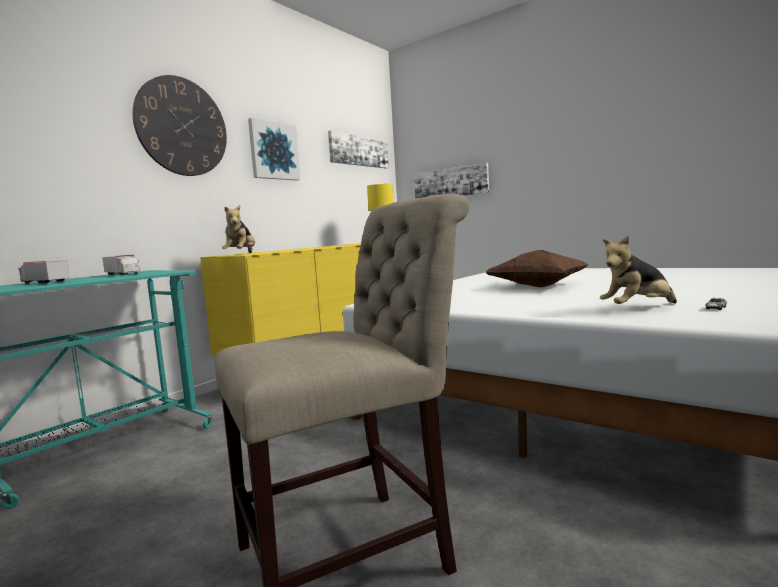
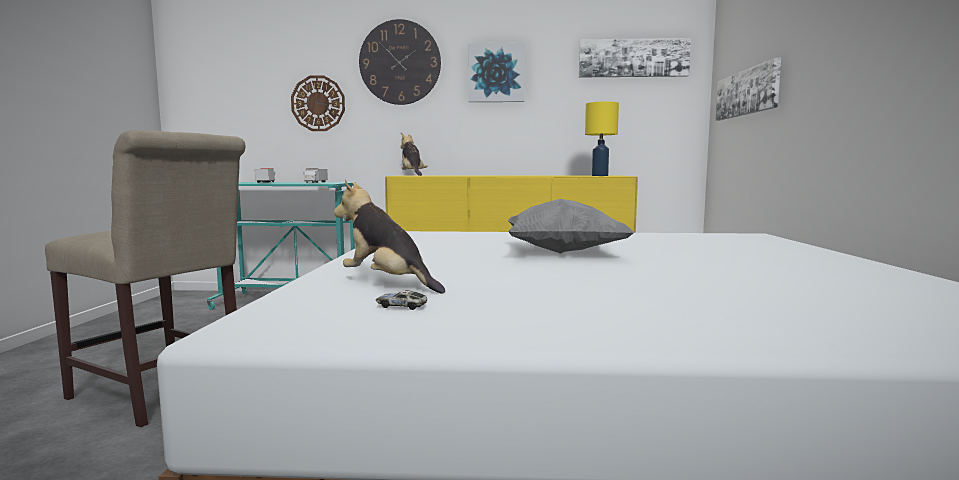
camera: 55 degrees right, 0 degrees up
(77, 167) = (318, 103): none -> wall clock
(241, 254) = (412, 175): plush toy -> plush toy turned 105 degrees clockwise
(537, 286) = (563, 252): brown pillow -> grey pillow

